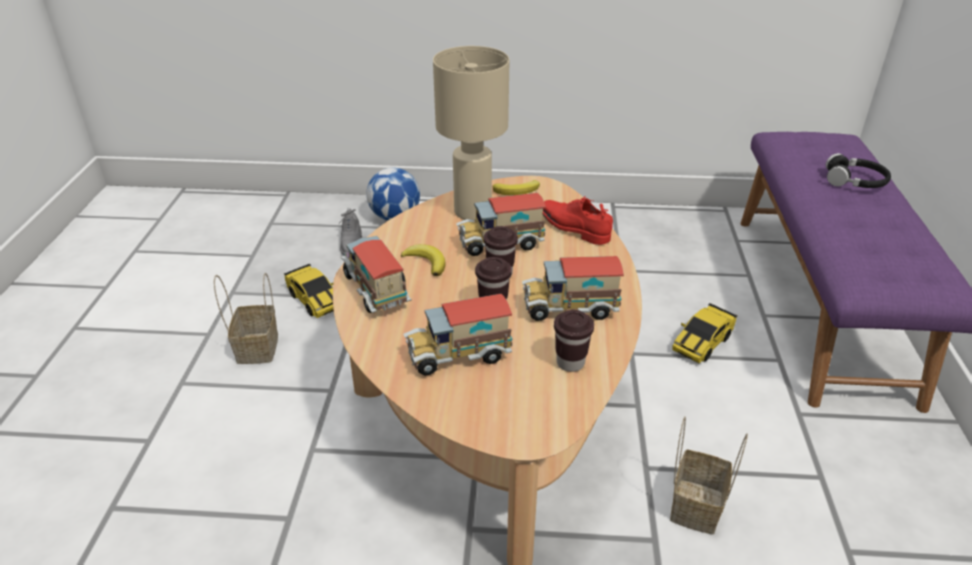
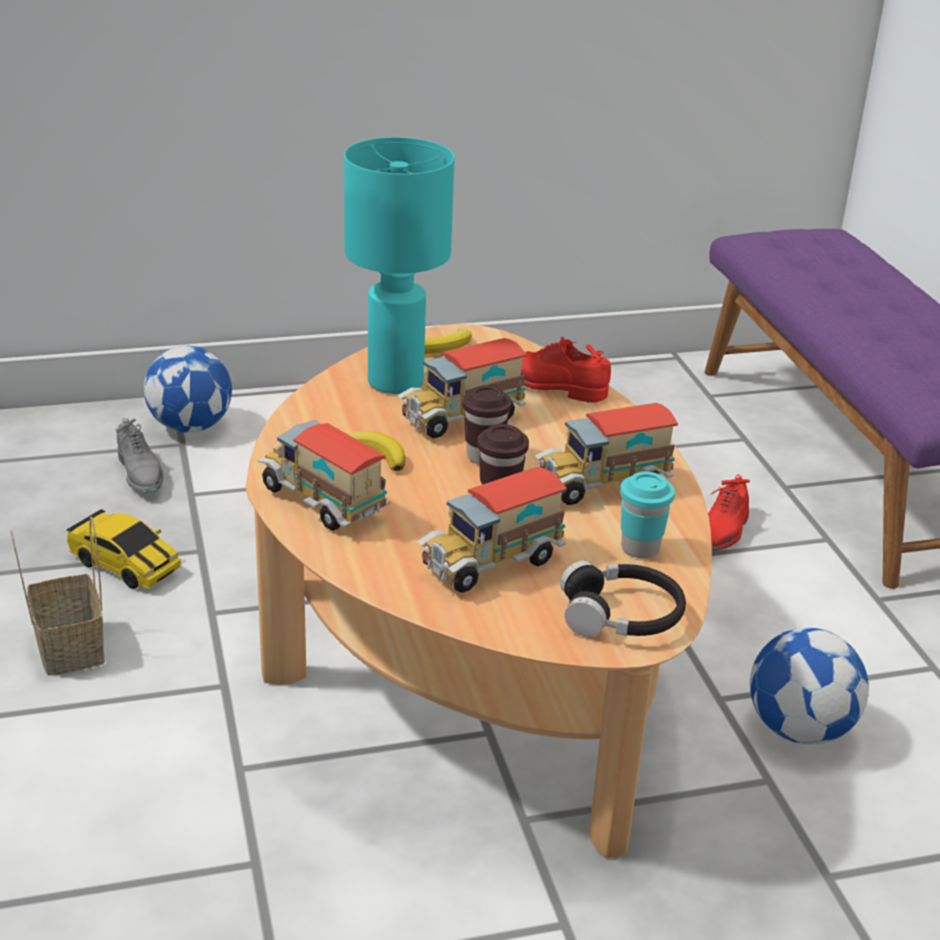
camera: 20 degrees left, 5 degrees down
(472, 212) = (395, 383): beige table lamp -> turquoise table lamp
(570, 363) = (640, 548): brown cup -> turquoise cup
(695, 504) = (799, 729): basket -> football
(702, 342) = (722, 533): toy car -> red shoe
(855, 181) = (872, 286): black headphones -> black headphones (621, 616)

